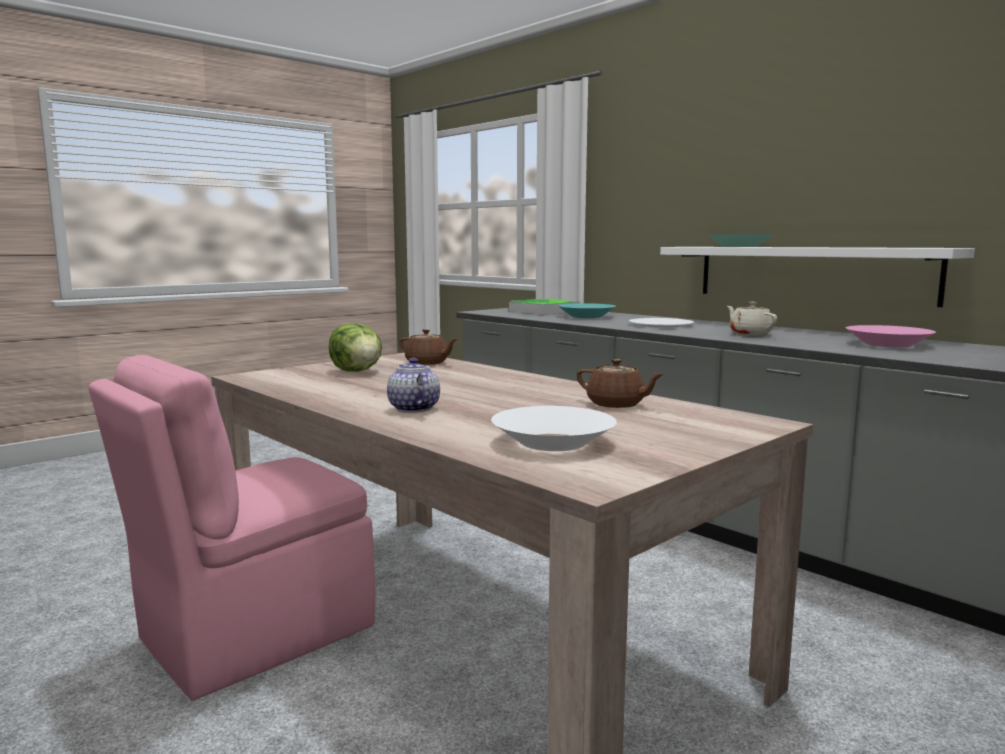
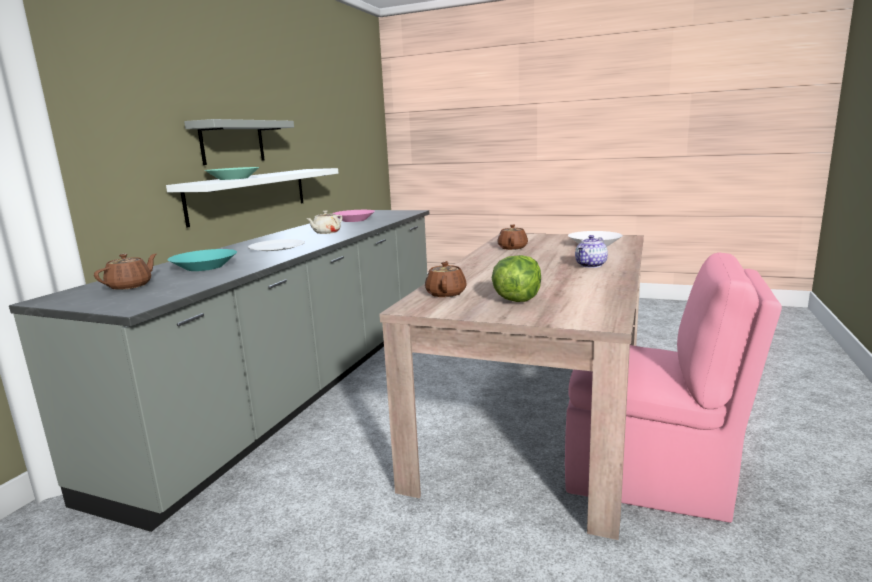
camera: 115 degrees left, 5 degrees up
(544, 311) = (130, 286): tray -> brown teapot
(796, 202) = (232, 142): none -> grey shelf

